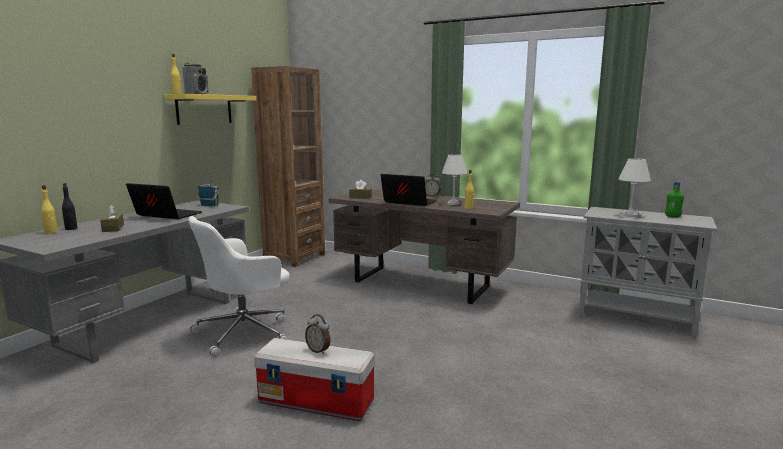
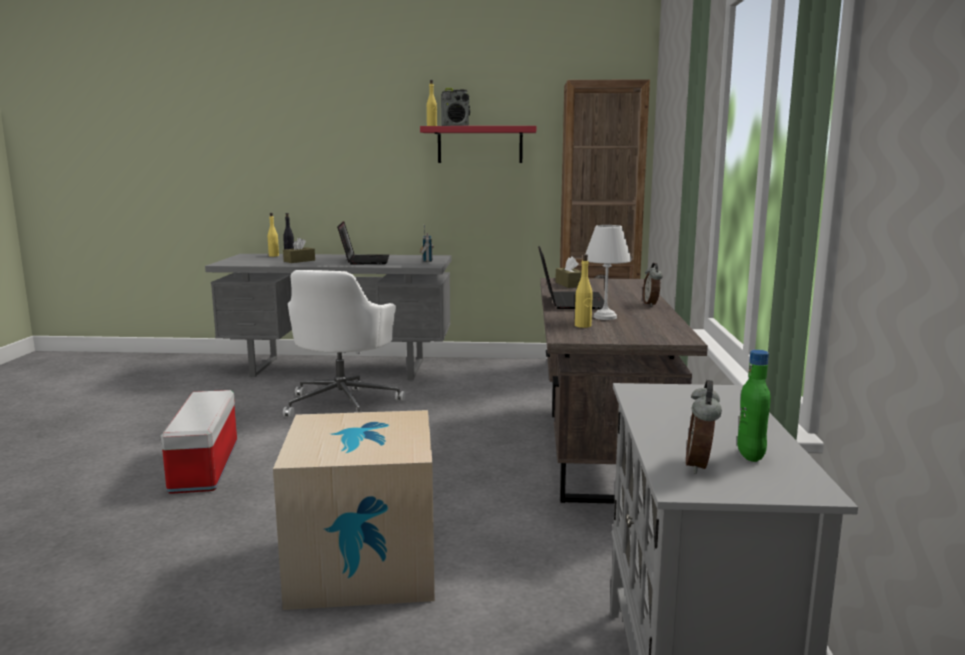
camera: 65 degrees right, 0 degrees up
(204, 109) = (480, 145): yellow shelf -> red shelf
(245, 332) = (343, 404): white office chair -> white office chair turned 105 degrees counterclockwise
(318, 350) = (203, 410): alarm clock -> alarm clock (700, 465)
(516, 360) = (363, 565): none -> cardboard box
(629, 215) = (687, 415): white table lamp -> none

